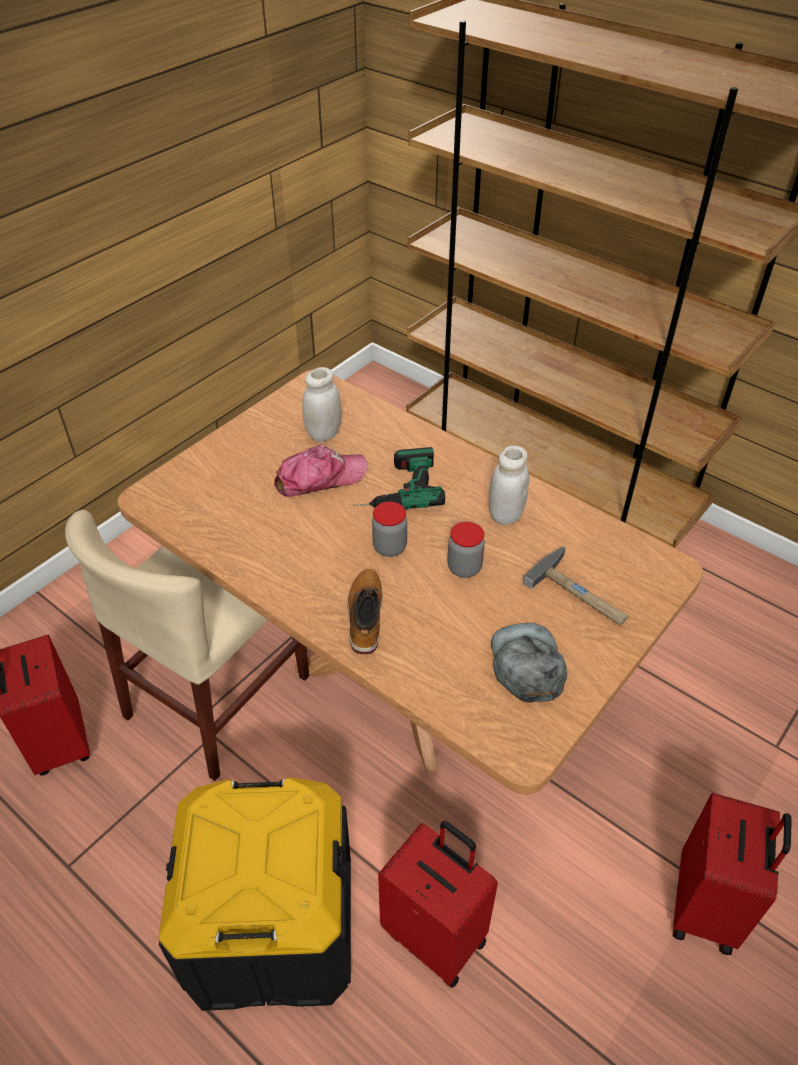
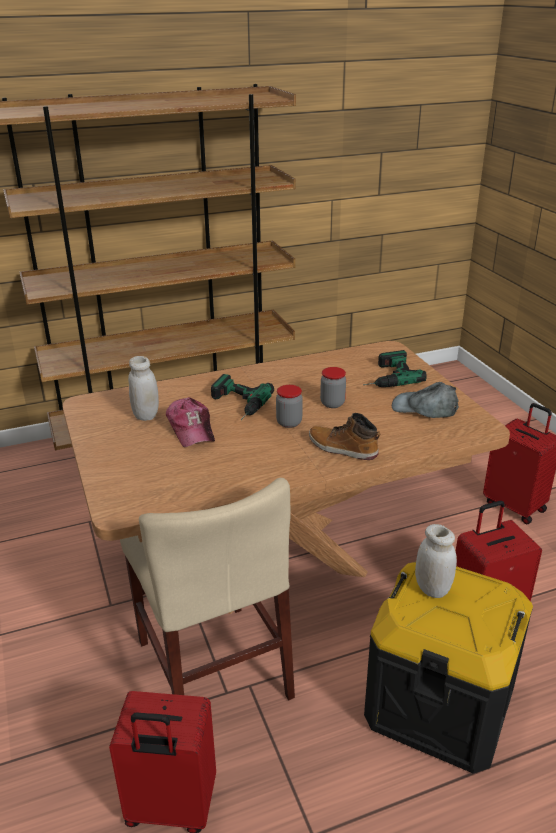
camera: 60 degrees left, 15 degrees down
(320, 478) = (191, 429): cap -> cap turned 150 degrees clockwise
(505, 514) = (301, 377): white jar -> white jar (432, 589)
(580, 593) = (385, 376): hammer -> power drill

